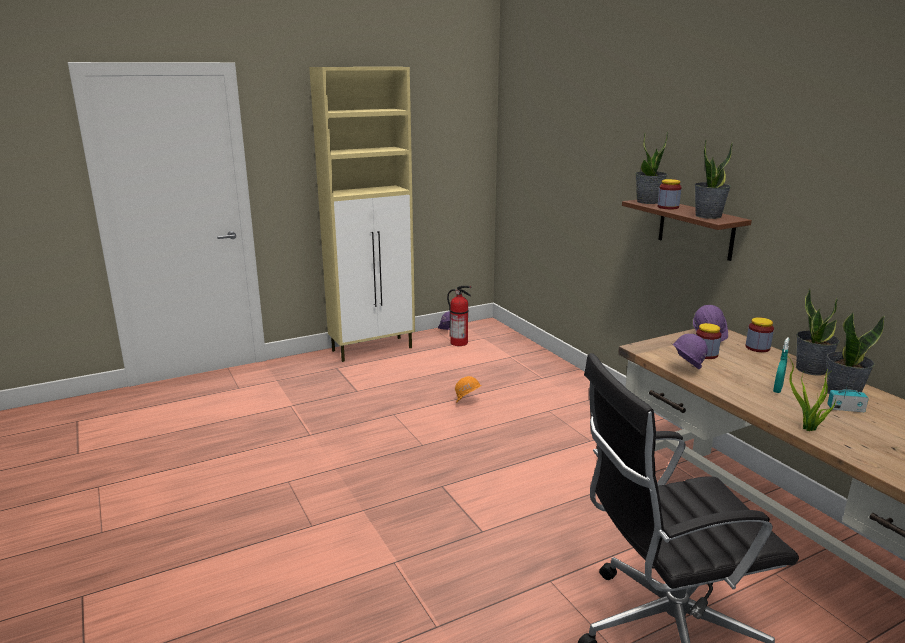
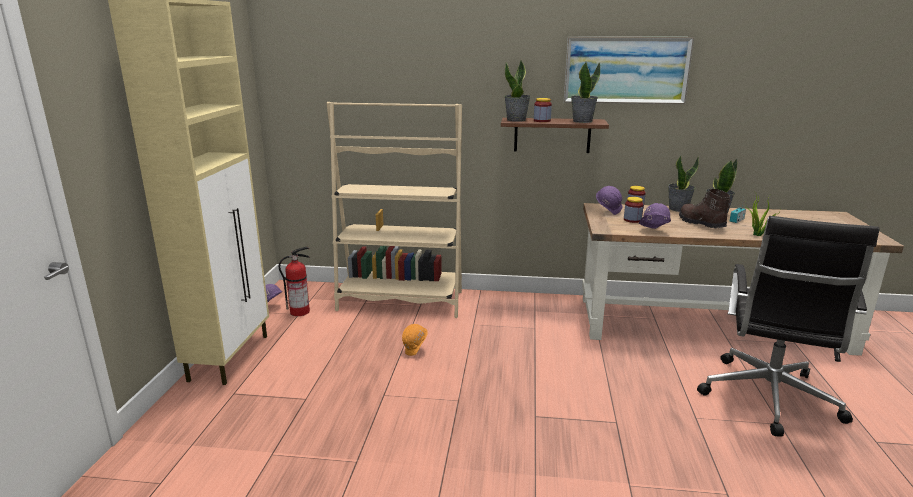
camera: 55 degrees left, 0 degrees up
(535, 368) = (400, 301): none -> beige bookcase
(777, 389) = (700, 223): turquoise spray bottle -> brown boot
(781, 157) = (626, 70): none -> picture

